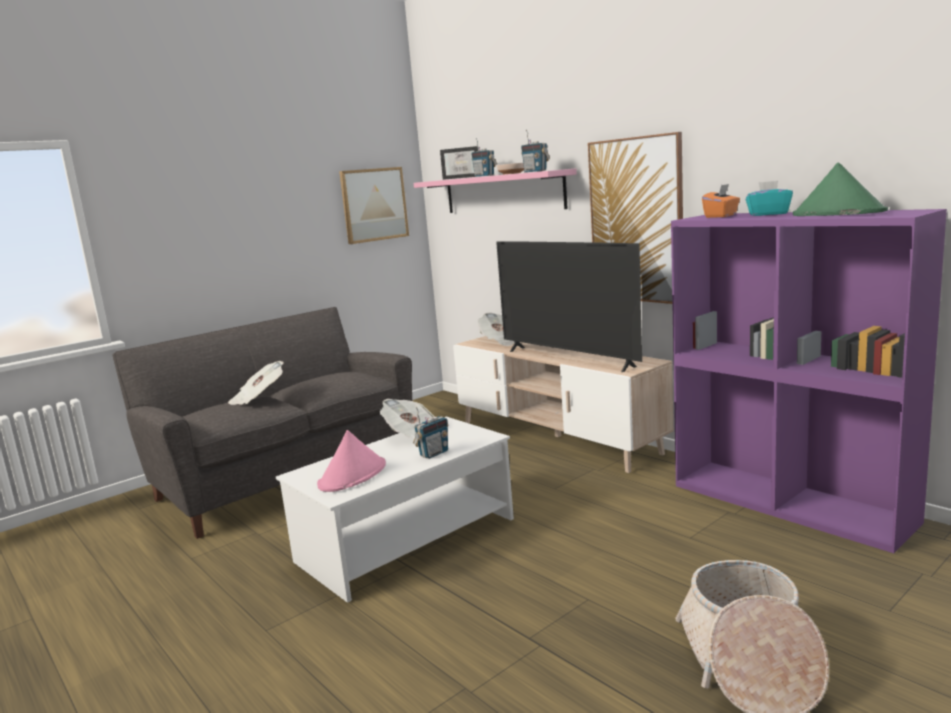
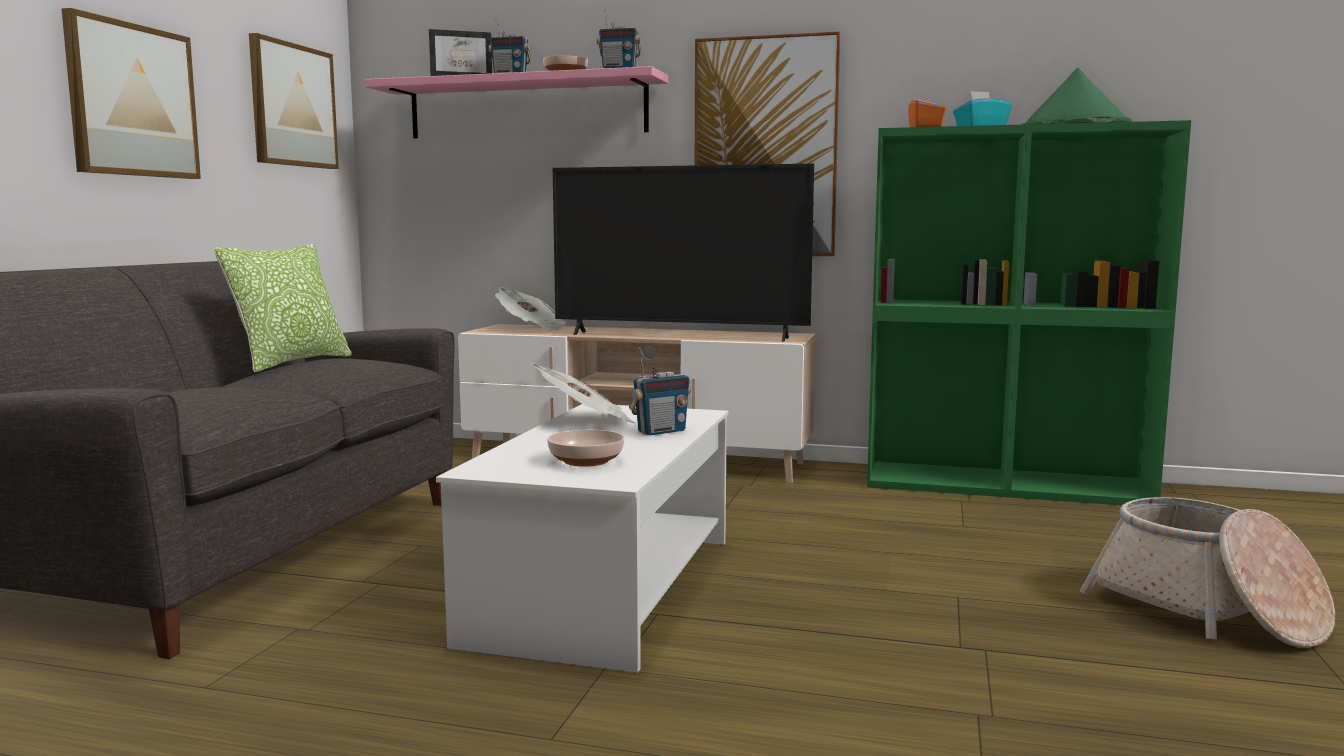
camera: 35 degrees left, 5 degrees down
(258, 398) = (232, 384): newspaper -> none
(263, 230) = (132, 100): none -> picture
(319, 375) = (291, 362): none -> pillow
(353, 475) = (585, 461): pink hat -> bowl
(433, 453) = (661, 431): radio -> radio turned 45 degrees clockwise
(792, 503) = (1006, 485): purple bookcase -> green bookcase

